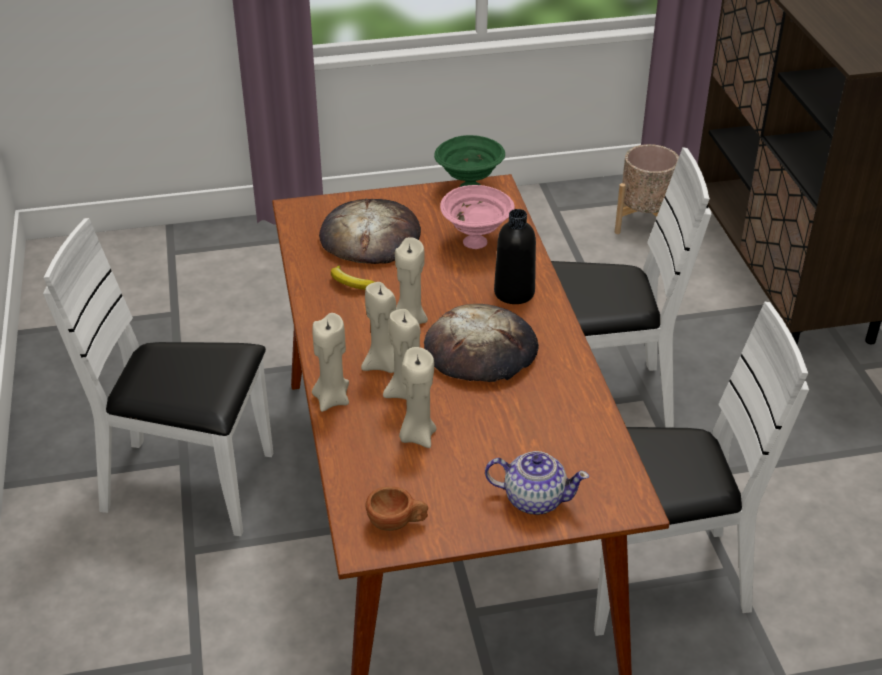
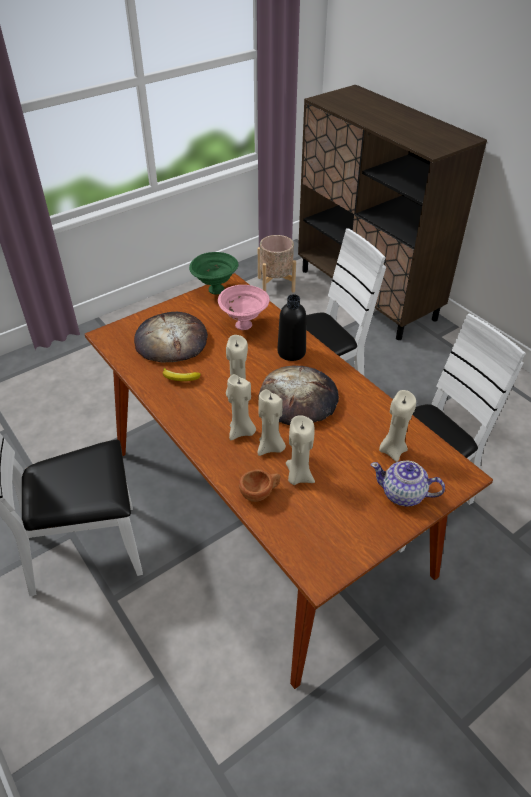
camera: 25 degrees left, 5 degrees up
(332, 399) = (222, 469): beige candle -> beige candle (392, 450)
(397, 522) = (329, 548): brown cup -> brown cup (260, 493)
(534, 499) = (403, 494): teapot -> teapot turned 150 degrees counterclockwise

